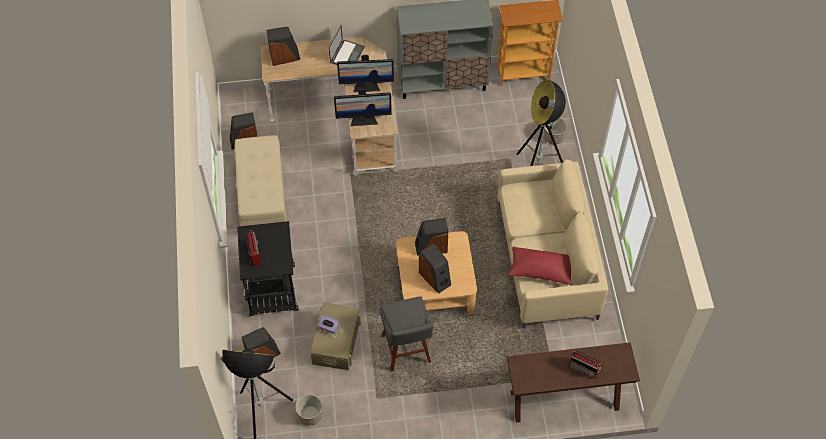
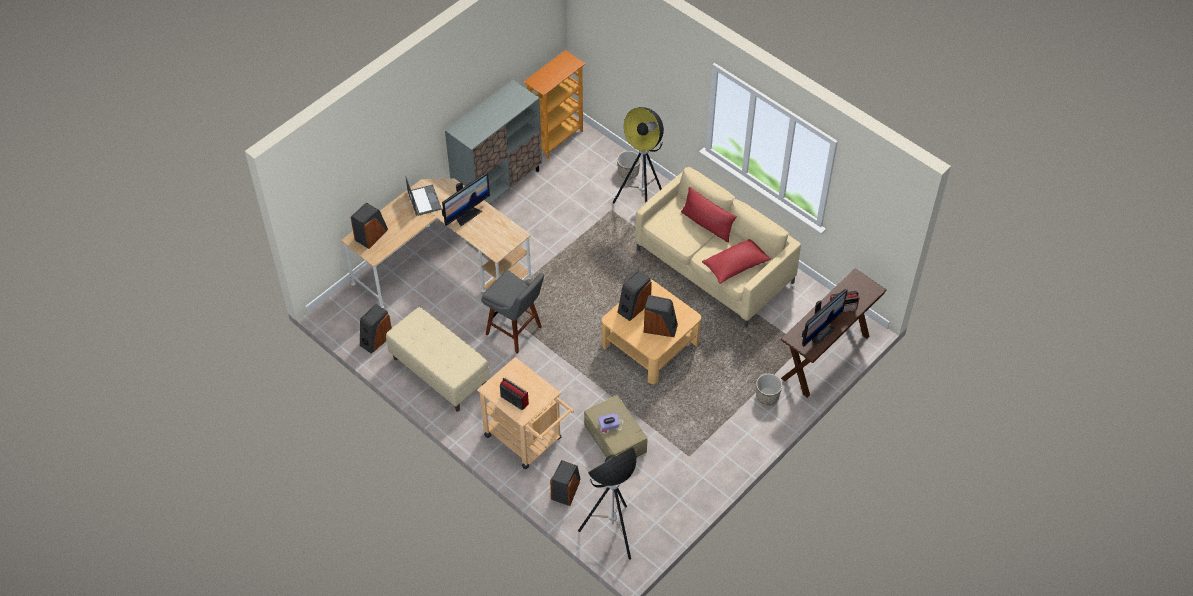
camera: 40 degrees left, 5 degrees down
(273, 295) = (528, 440): black cart -> beige cart
(310, 415) = (651, 506): planter -> planter (767, 396)
(363, 119) = (491, 241): monitor -> monitor (819, 332)
(406, 351) = (677, 406): grey stool -> grey stool (516, 332)
(551, 219) = (707, 224): none -> red pillow

